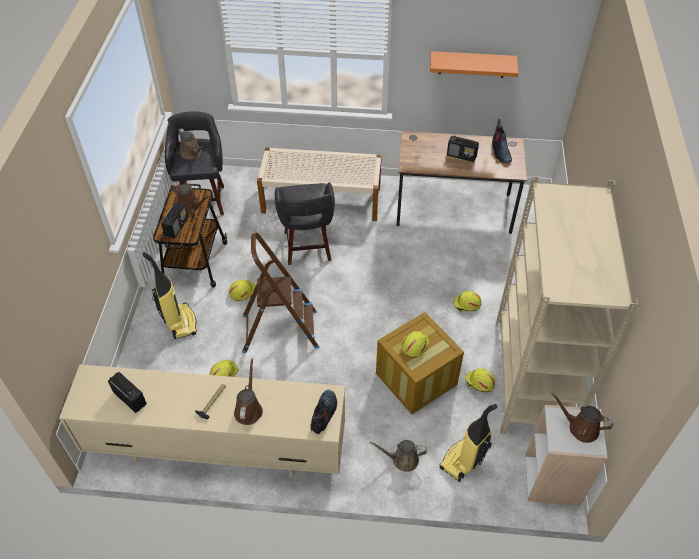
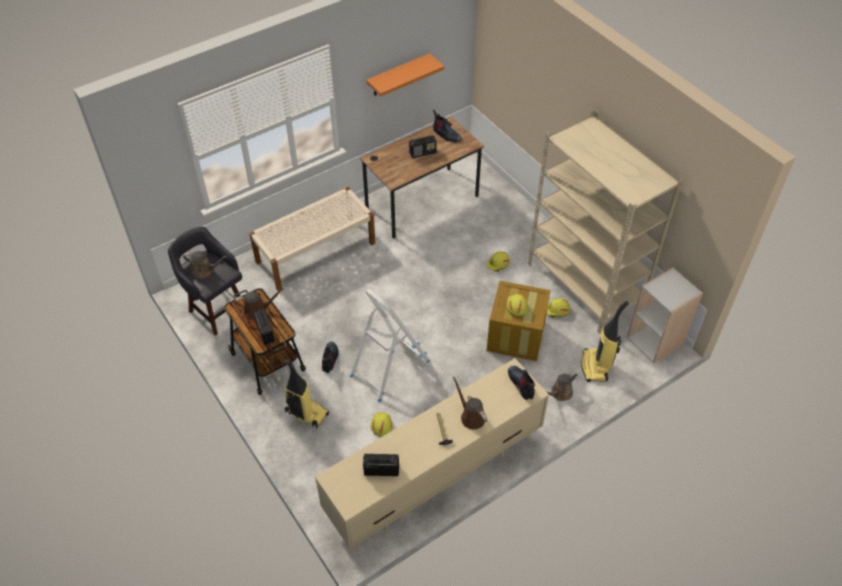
camera: 40 degrees left, 0 degrees up
(242, 291) = (330, 359): yellow hard hat -> boot
(281, 331) = (391, 368): brown step ladder -> white step ladder
(307, 248) = (345, 296): grey stool -> none
(580, 428) = (673, 286): brown watering can -> none

